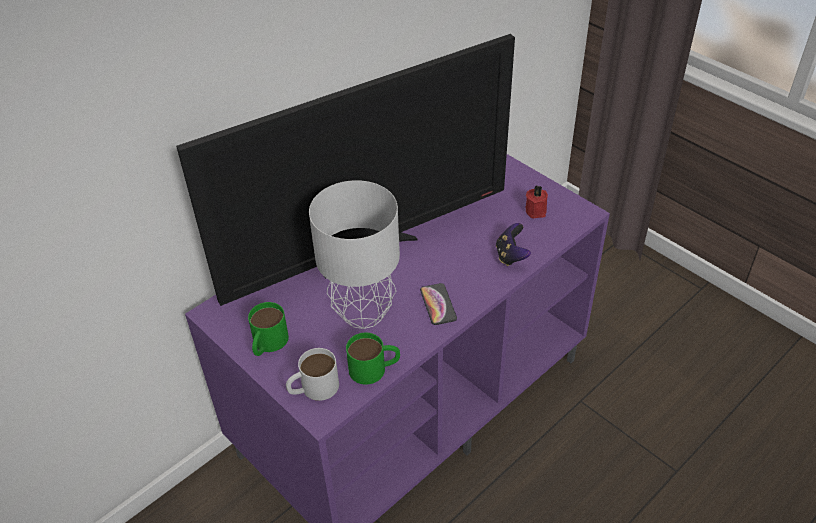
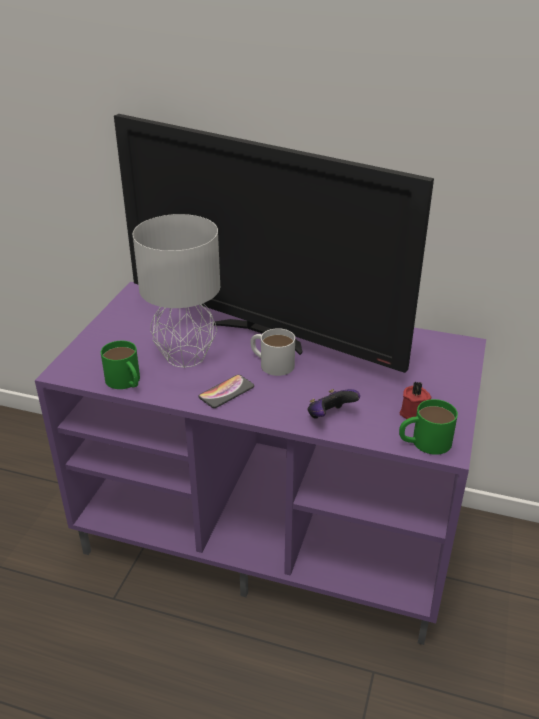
camera: 60 degrees right, 10 degrees down
(267, 344) = (121, 324): green mug -> green mug (424, 442)
(313, 388) = (87, 359): white mug -> white mug (271, 363)

